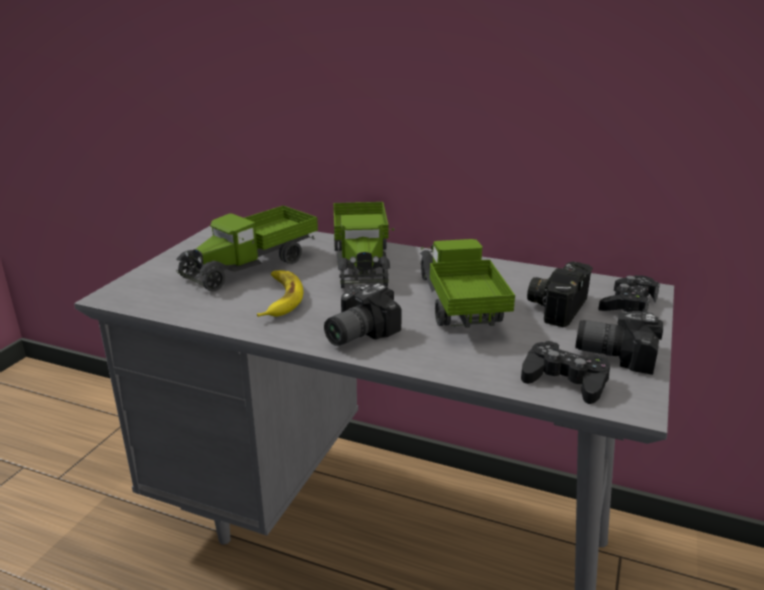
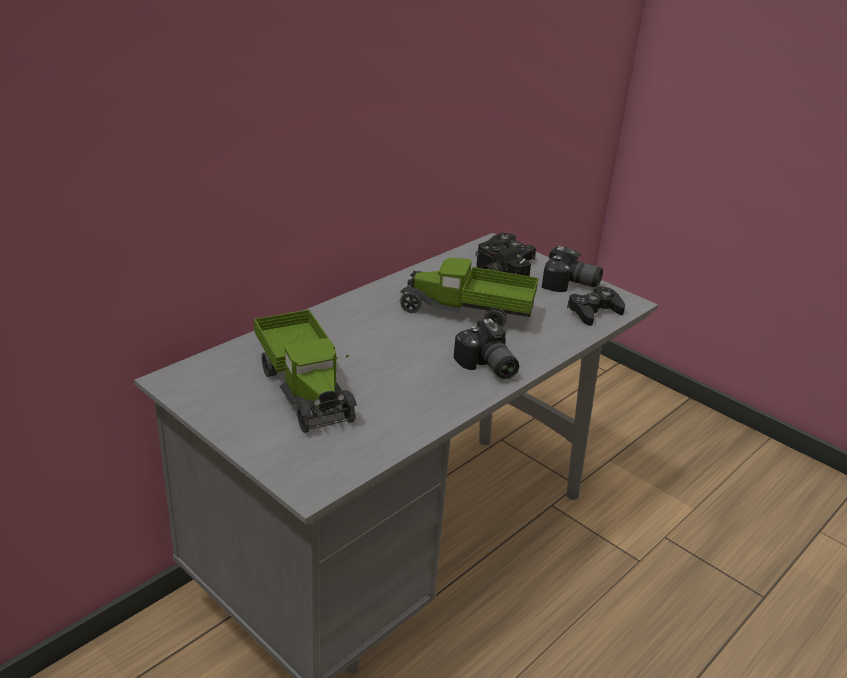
camera: 70 degrees left, 5 degrees up
(280, 298) = (396, 387): banana -> none
(362, 261) = (349, 329): toy truck -> none
(614, 353) = (570, 285): camera -> camera turned 105 degrees counterclockwise

